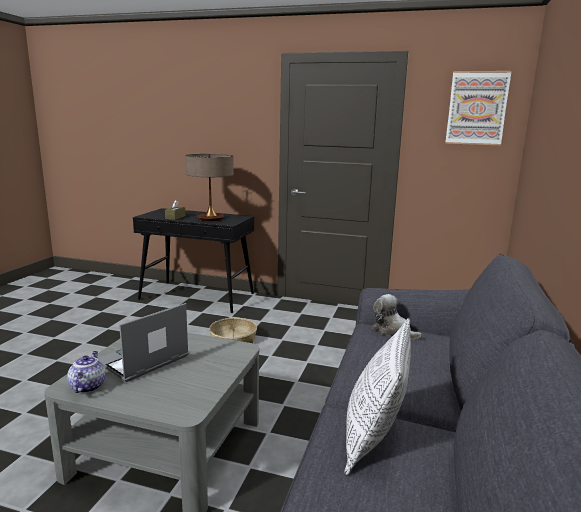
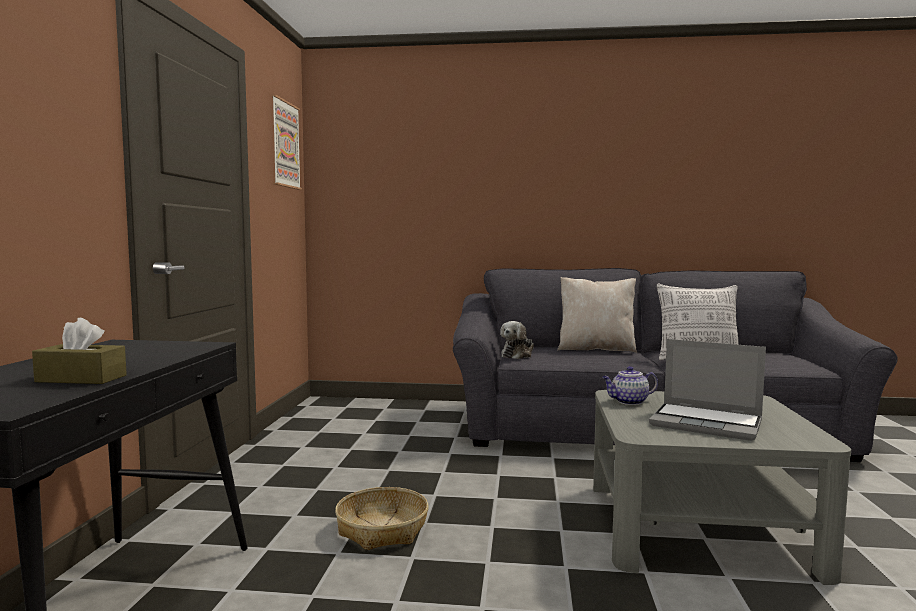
camera: 100 degrees left, 10 degrees down
(87, 386) = (798, 434): teapot -> teapot (629, 402)
(210, 219) = (137, 355): table lamp -> none
(434, 377) = (596, 349): none -> beige pillow

